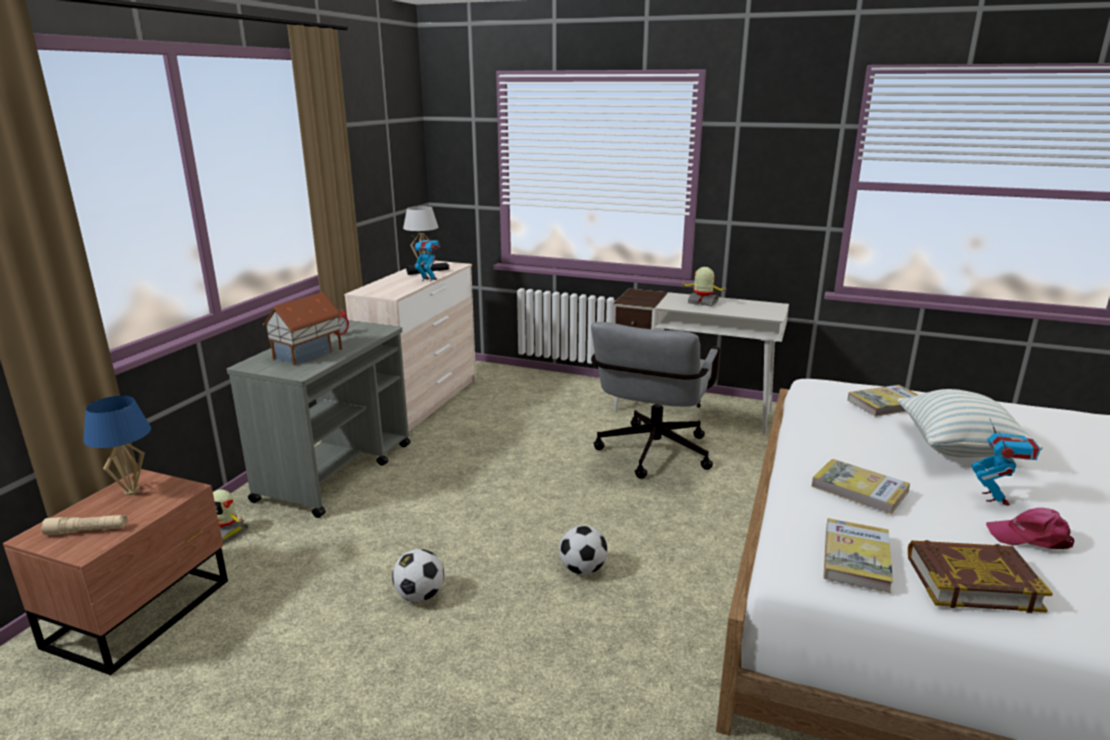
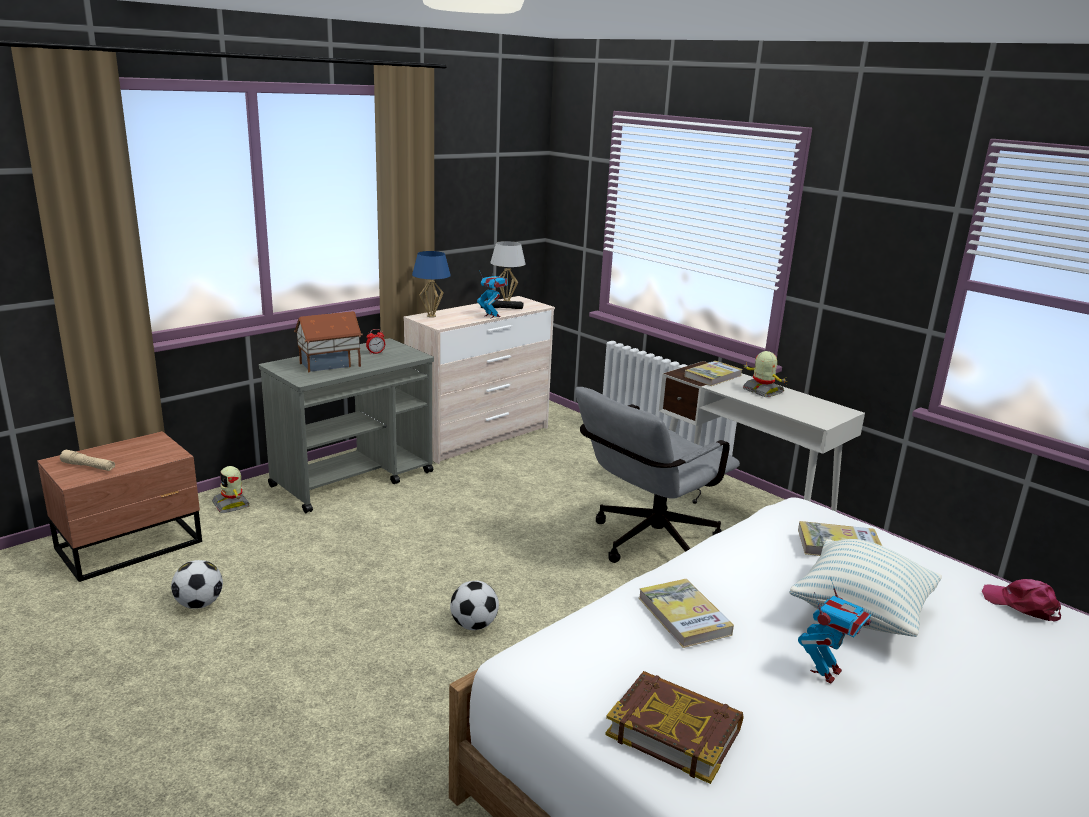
camera: 25 degrees right, 0 degrees up
(132, 491) = (141, 446): blue table lamp -> blue table lamp (431, 316)
(420, 595) = (323, 600): football -> football (199, 604)
(856, 558) = (590, 671): book -> book (713, 376)
(1030, 537) = (805, 719): pink cap -> pink cap (1021, 605)

